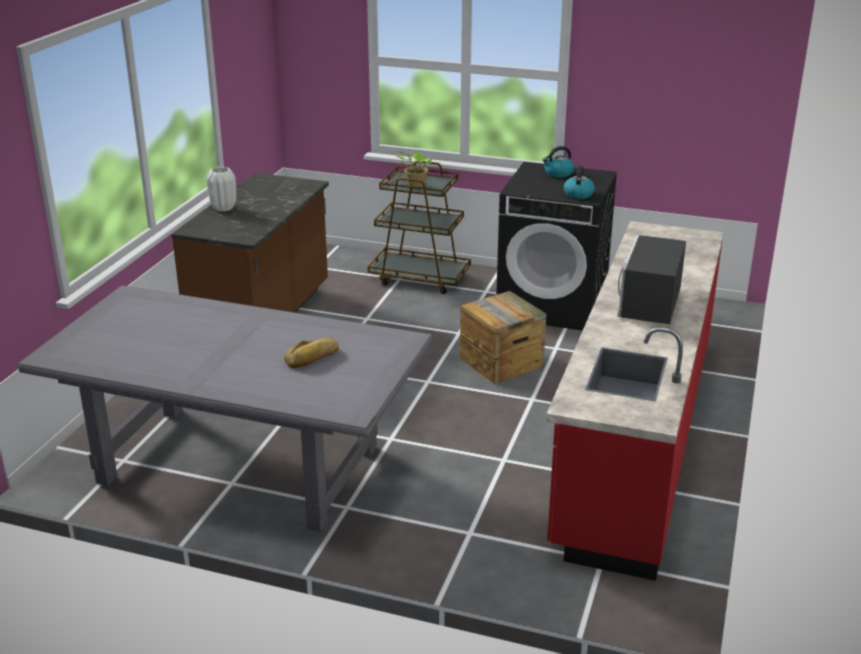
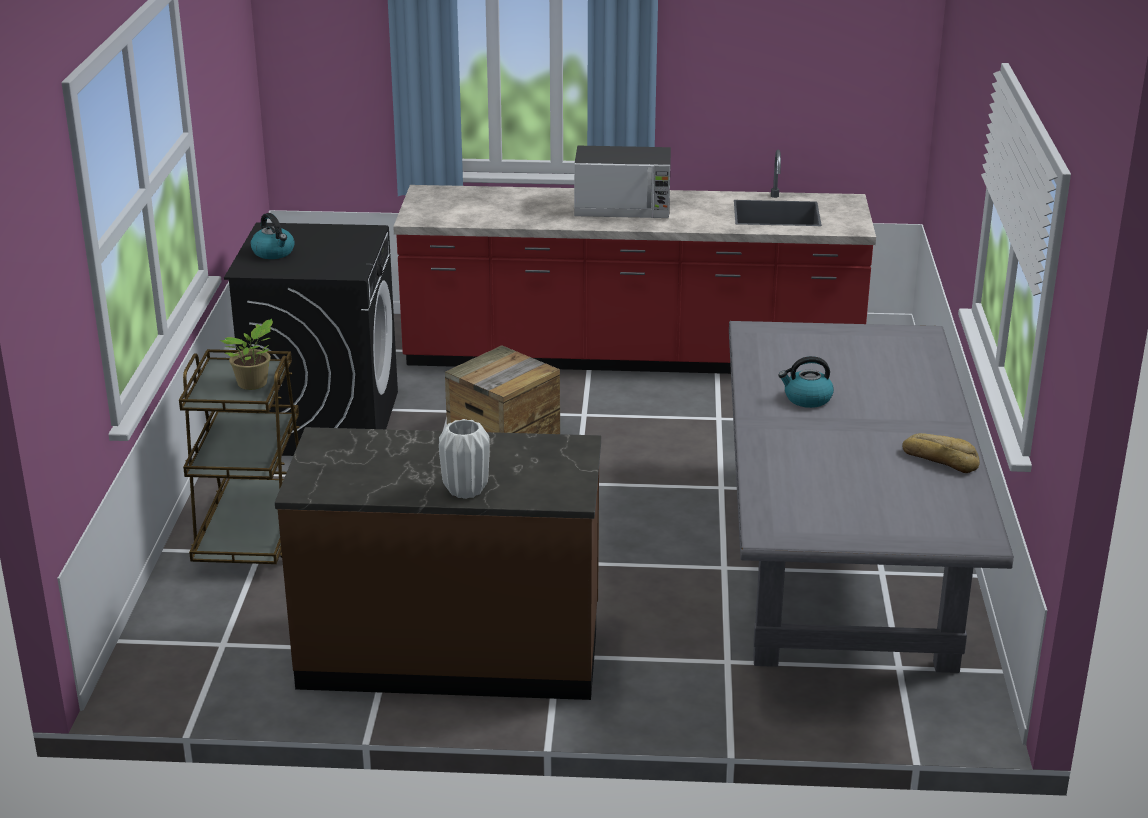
camera: 105 degrees left, 0 degrees up
(313, 358) = (835, 371): bread -> bread (940, 459)
(578, 194) = (353, 237): kettle -> kettle (807, 399)

